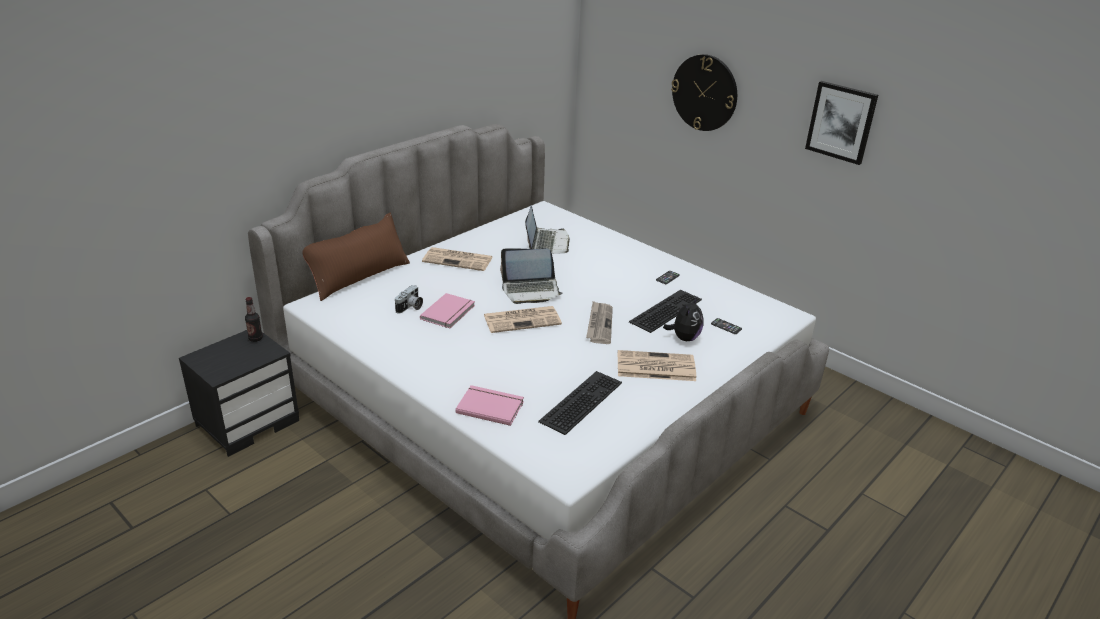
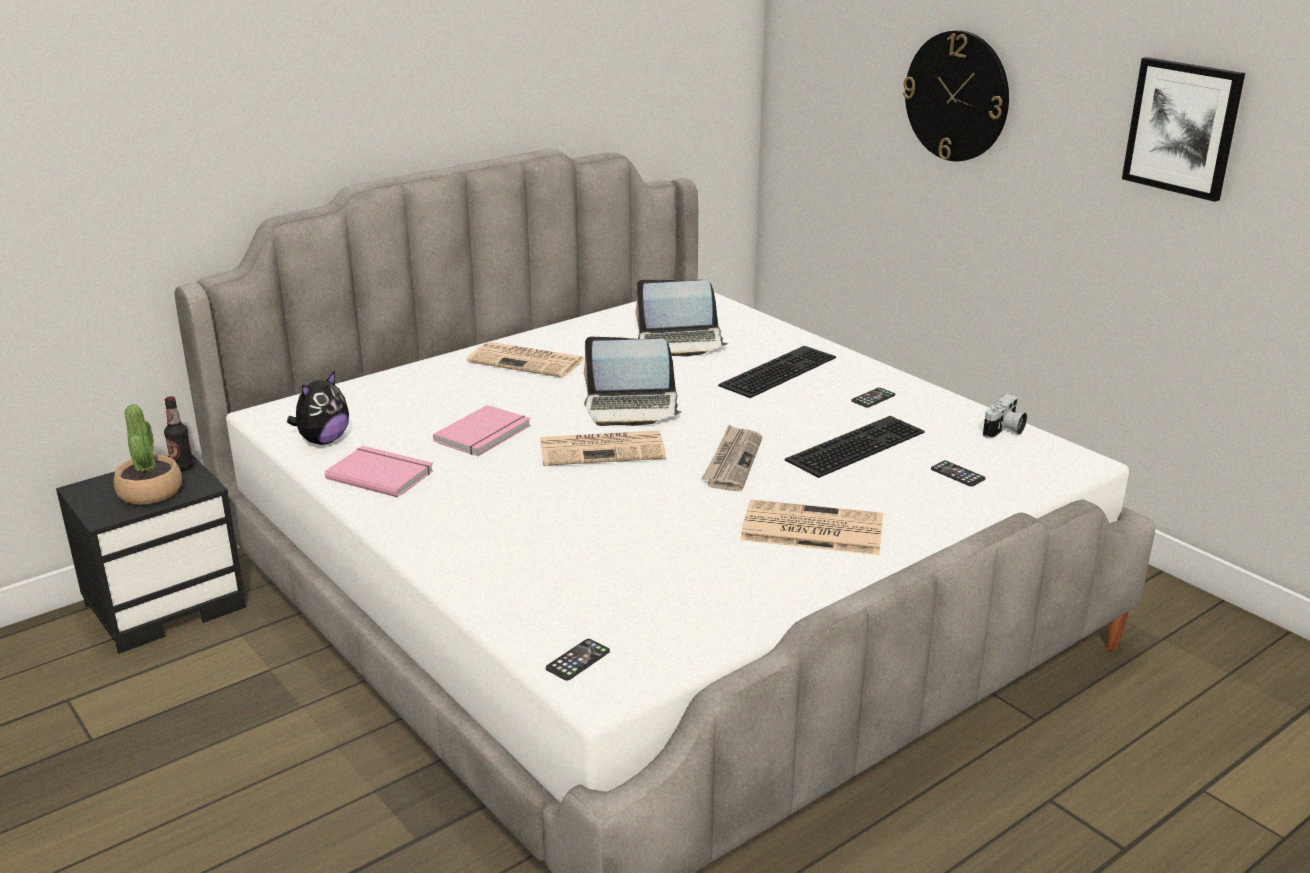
camera: 10 degrees right, 5 degrees down
(241, 357) = (150, 492): none -> potted plant
(359, 277) = (359, 379): brown pillow -> none
(410, 307) = (424, 424): camera -> camera (1004, 431)
(490, 406) = (503, 573): pink book -> pink book (381, 473)
(546, 243) = (681, 342): laptop -> laptop turned 75 degrees clockwise
(549, 458) = (578, 660): none -> phone
(580, 400) = (662, 573): keyboard -> keyboard (777, 370)
(684, 338) = (876, 488): plush toy -> plush toy (323, 440)

